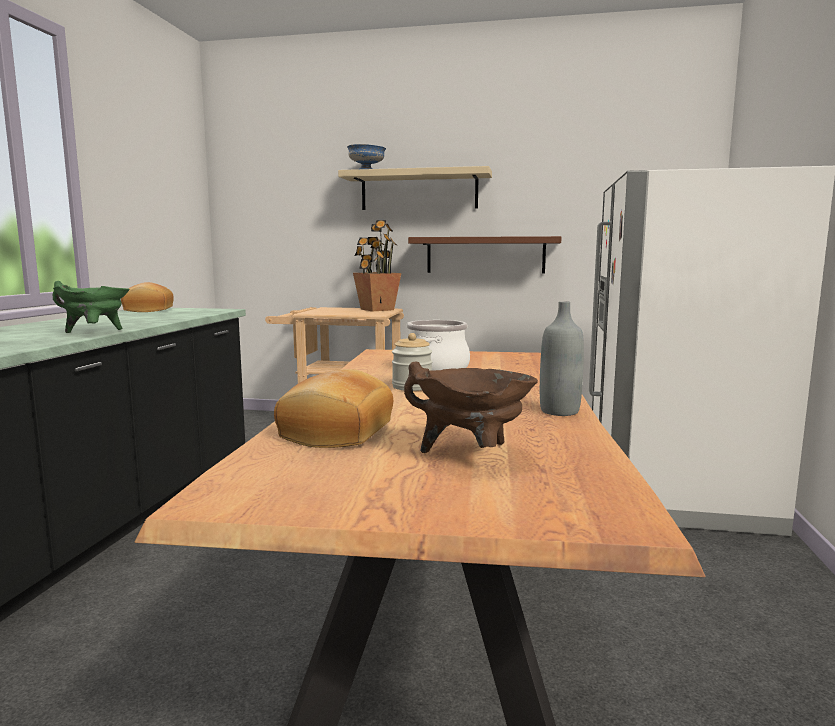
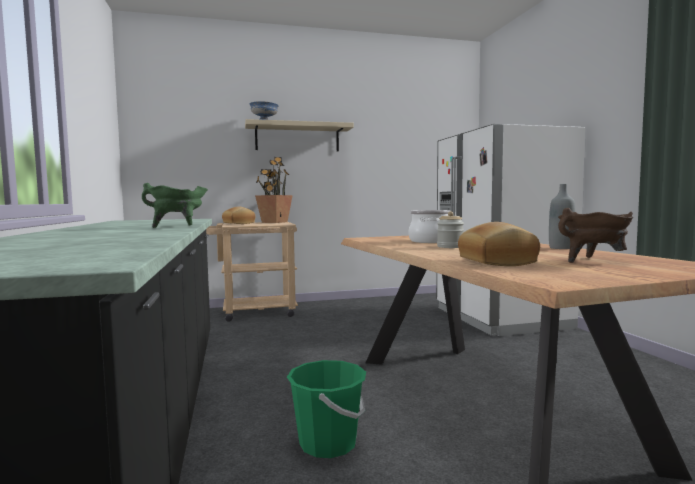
camera: 25 degrees left, 5 degrees down
(147, 310) = (131, 220): bread -> bread (238, 223)
(191, 627) = (328, 443): none -> green bucket
(485, 255) = (344, 183): brown shelf -> none

